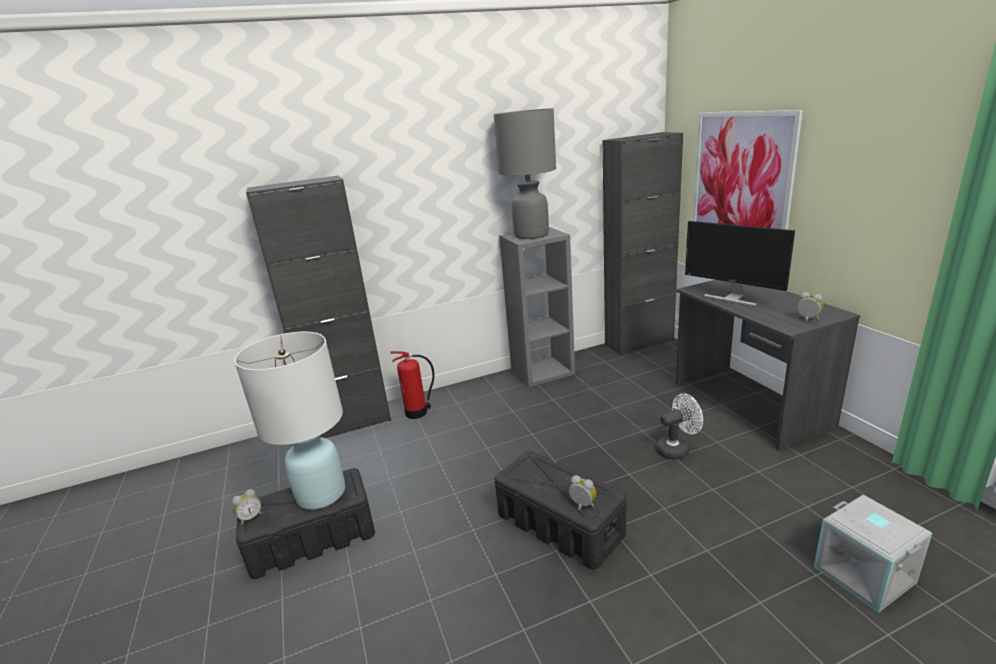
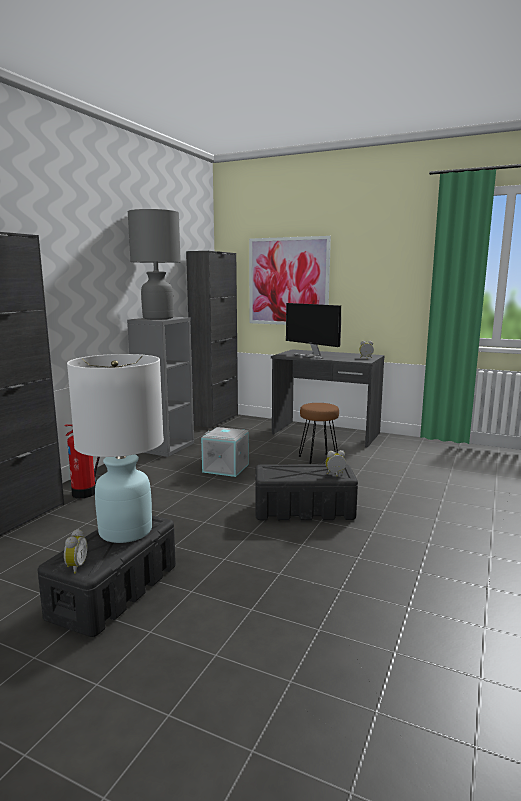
camera: 45 degrees left, 10 degrees down
(677, 449) = (317, 460): white fan -> brown stool
(732, 298) = (312, 356): monitor -> monitor turned 45 degrees clockwise
(865, 574) = (462, 476): grey storage box -> grey storage box (226, 468)

